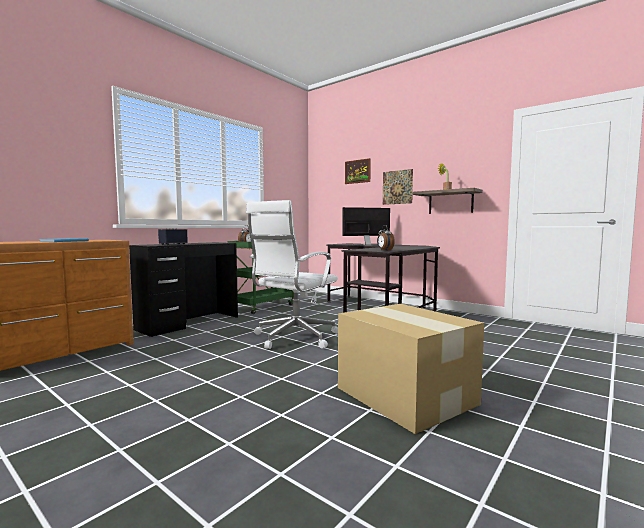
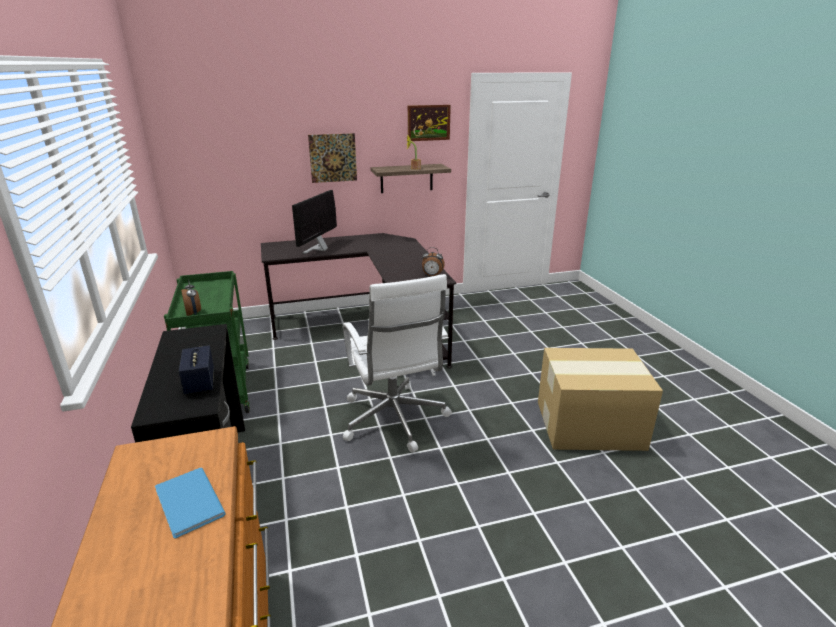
camera: 55 degrees left, 20 degrees up
(357, 171) = (260, 130): picture -> picture (428, 122)

